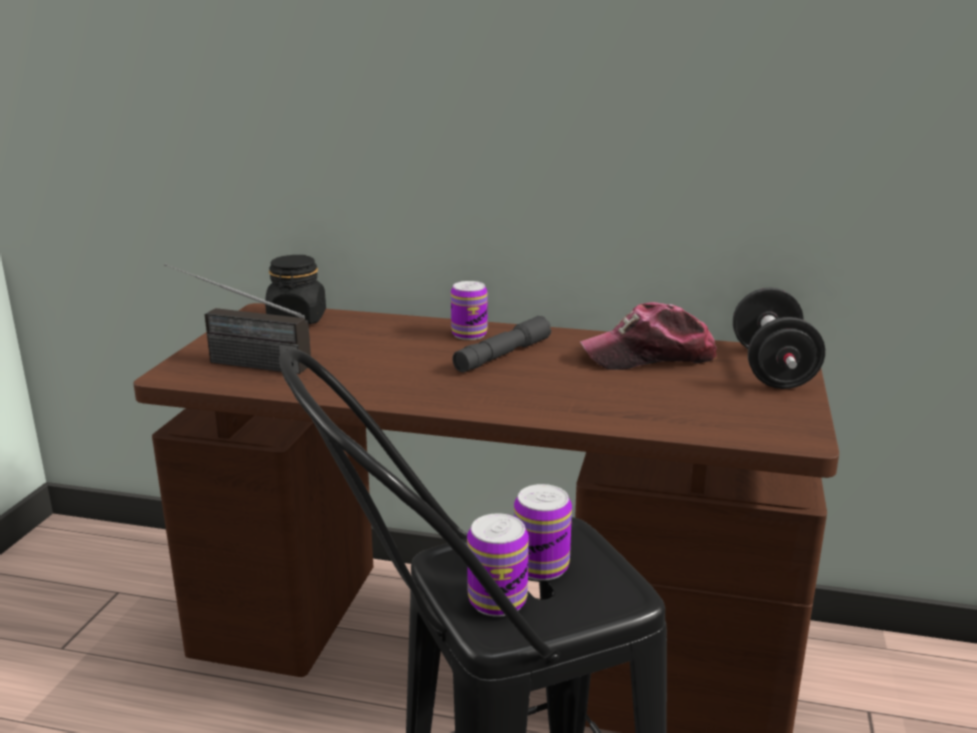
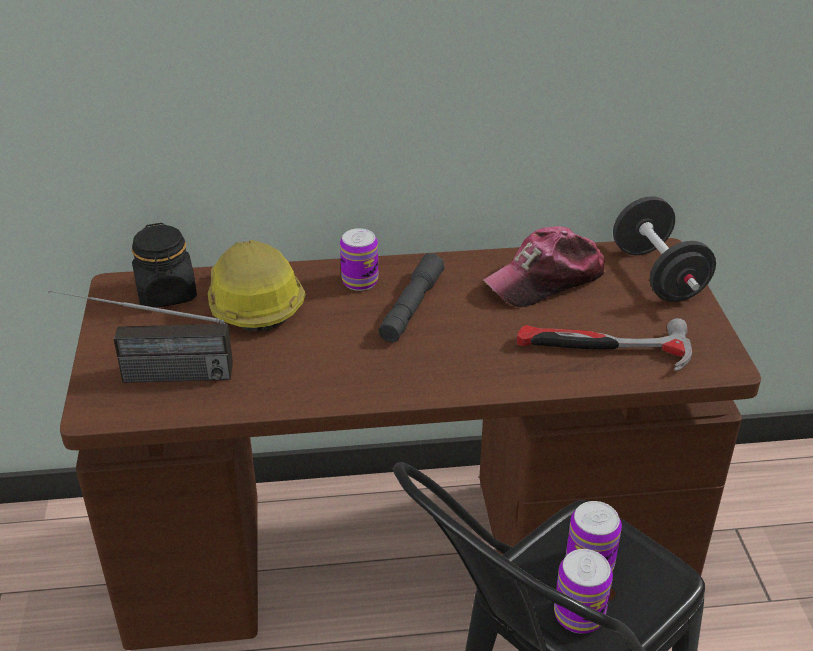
camera: 20 degrees left, 15 degrees up
(364, 333) = (253, 302): none -> hard hat
(670, 409) = (602, 350): none -> hammer

